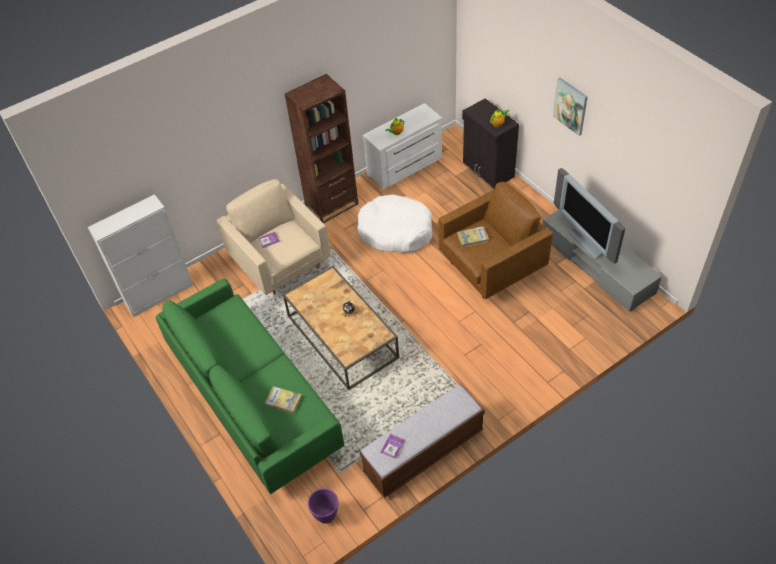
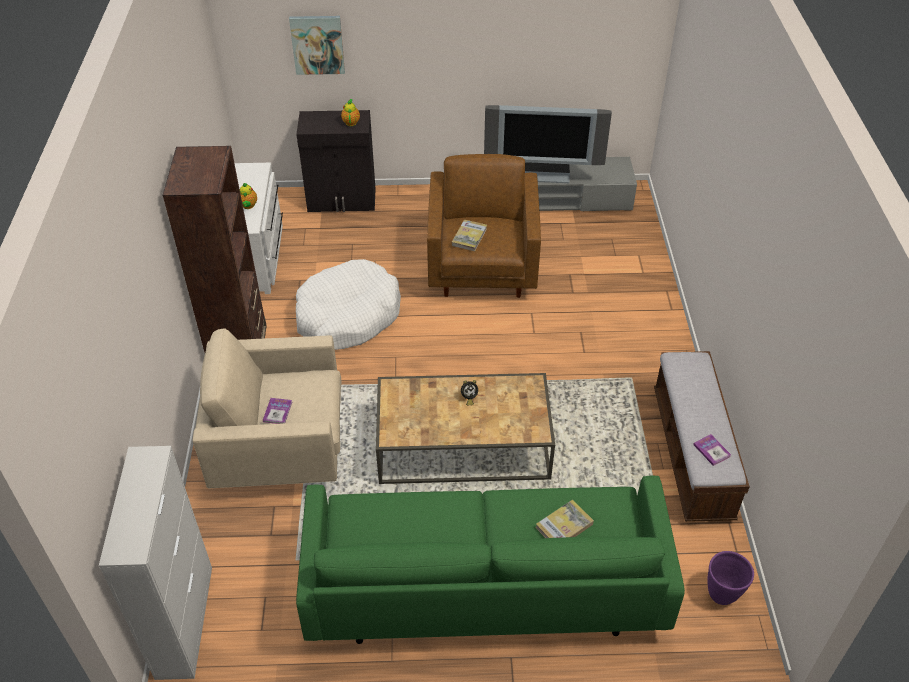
camera: 60 degrees left, 5 degrees down
(570, 106) = (449, 33): picture -> picture (317, 44)

